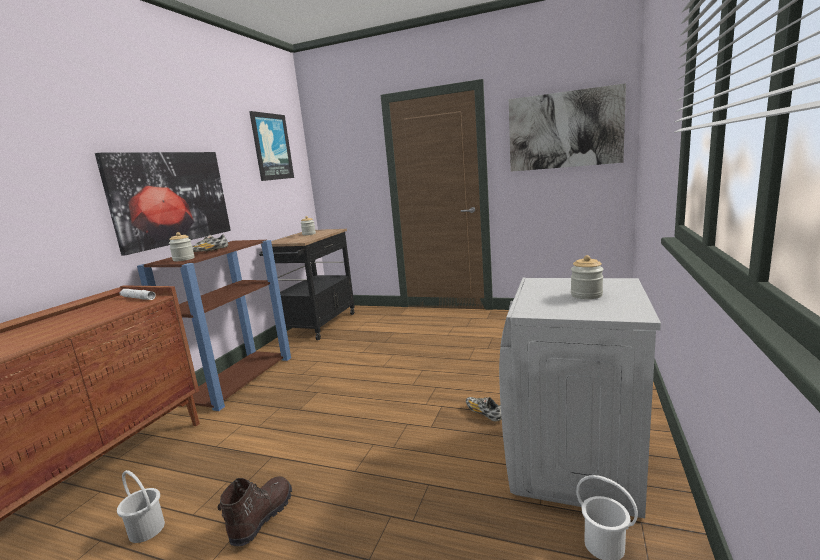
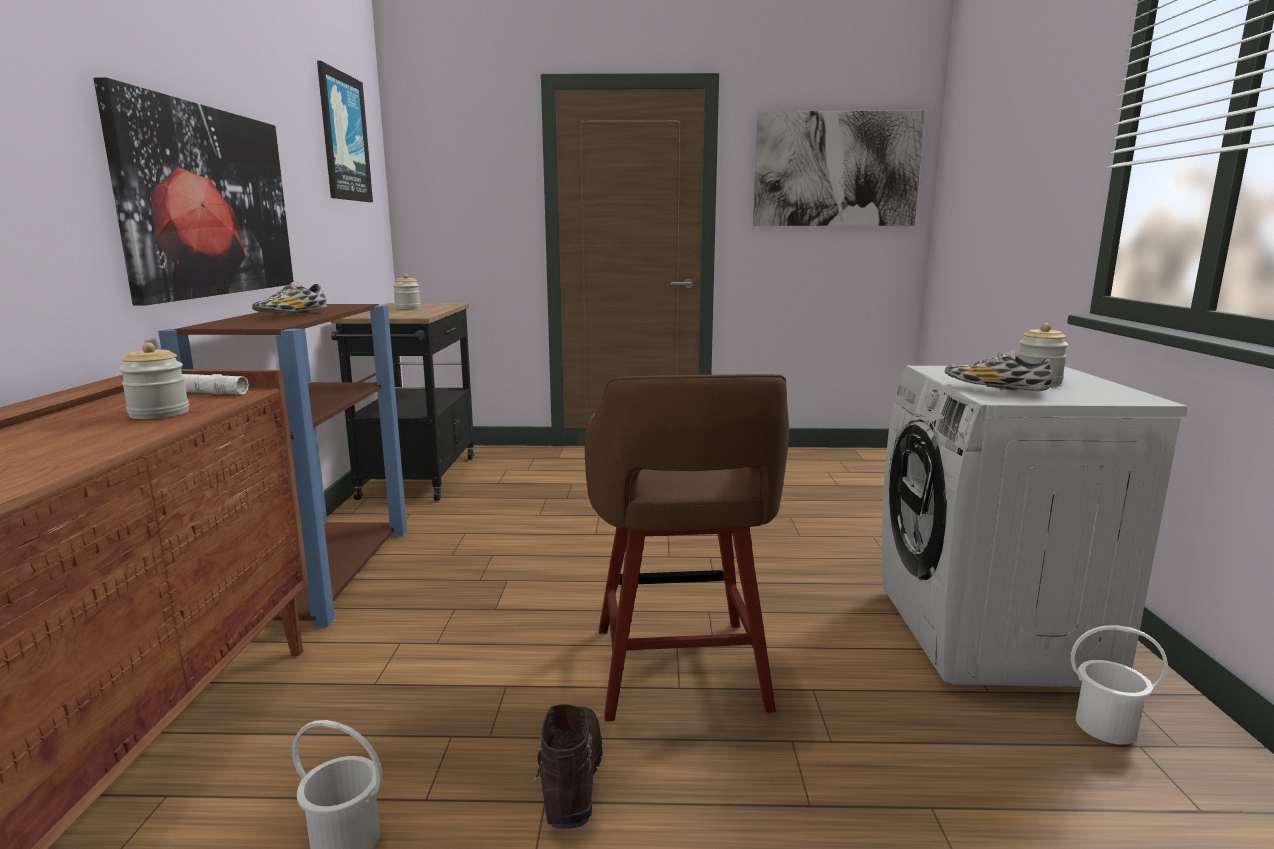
camera: 20 degrees left, 0 degrees up
(184, 259) = (264, 323): jar -> jar (159, 413)
(362, 461) = (679, 671): none -> brown stool
(483, 413) = (814, 586): shoe -> shoe (994, 389)

